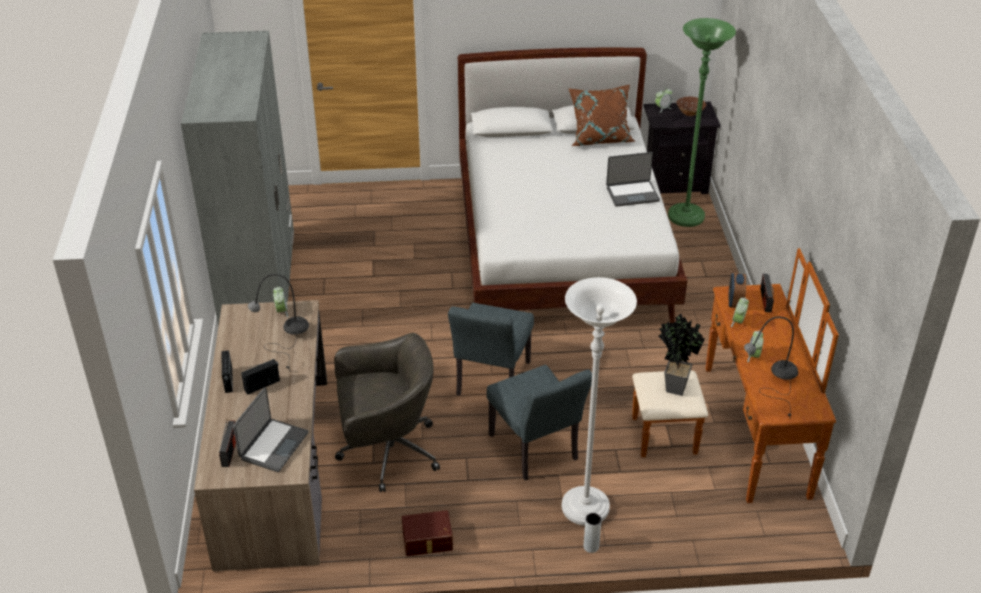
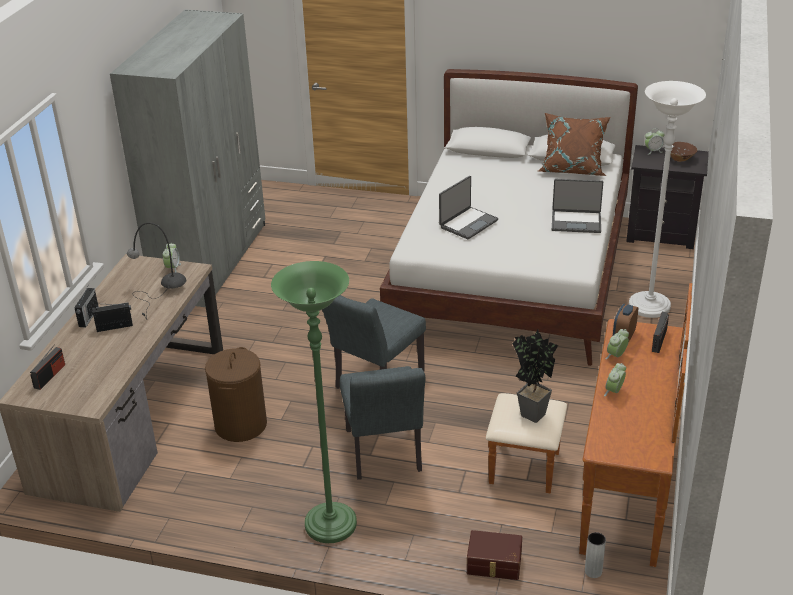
camera: 20 degrees right, 5 degrees down
(273, 445) = (89, 379): laptop -> laptop (468, 223)
(387, 452) = (240, 425): grey office chair -> brown laundry basket
(427, 541) = (232, 514): brown storage box -> brown storage box (494, 564)
(585, 508) = (404, 519): white floor lamp -> white floor lamp (649, 307)
(591, 546) = (389, 558): grey vase -> grey vase (593, 571)
(686, 217) = (657, 267): green floor lamp -> green floor lamp (331, 525)
(775, 385) = (622, 424): grey table lamp -> none

